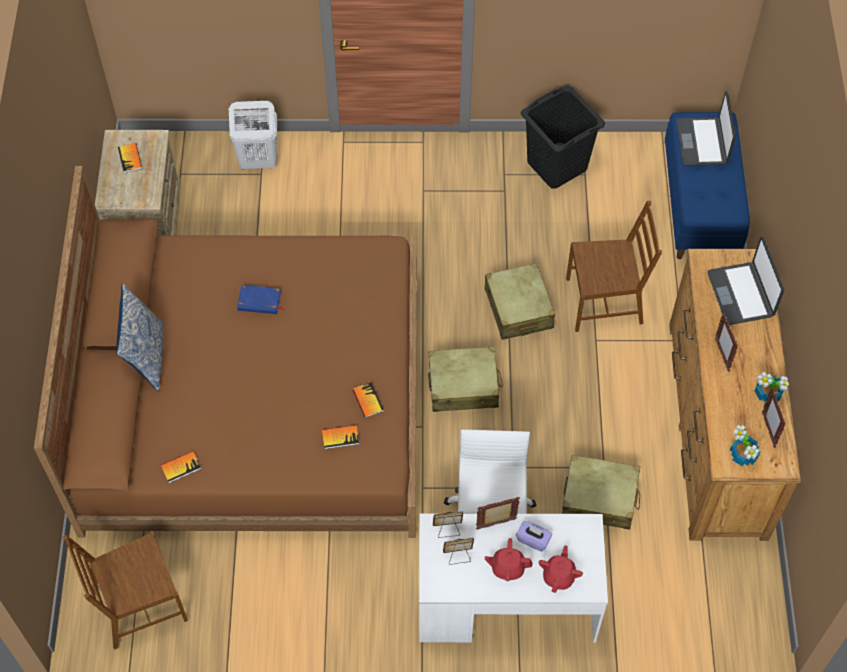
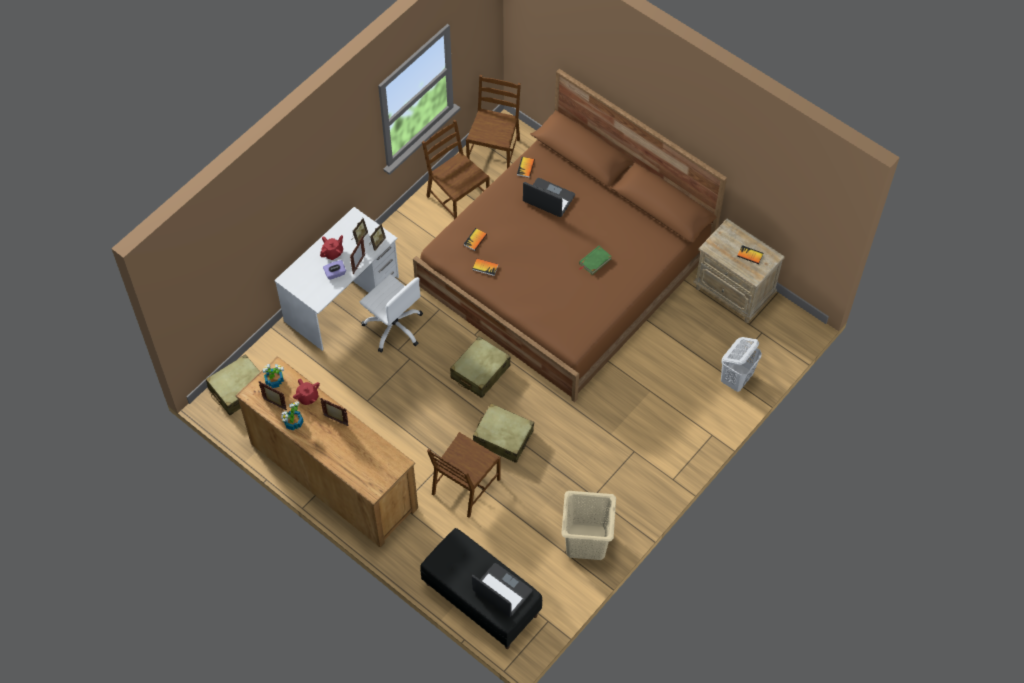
camera: 130 degrees right, 0 degrees up
(146, 356) = (607, 192): pillow -> none
(250, 591) = (456, 200): none -> brown chair
(259, 302) = (595, 261): blue book -> green book
(556, 166) = (586, 541): black laundry basket -> beige laundry basket
(559, 576) = (307, 270): red teapot -> red teapot (307, 397)
(599, 498) = (352, 384): beige suitcase -> beige suitcase (238, 390)
(700, 205) = (480, 600): blue bench -> black bench
(741, 294) = (360, 463): laptop -> laptop (548, 199)

